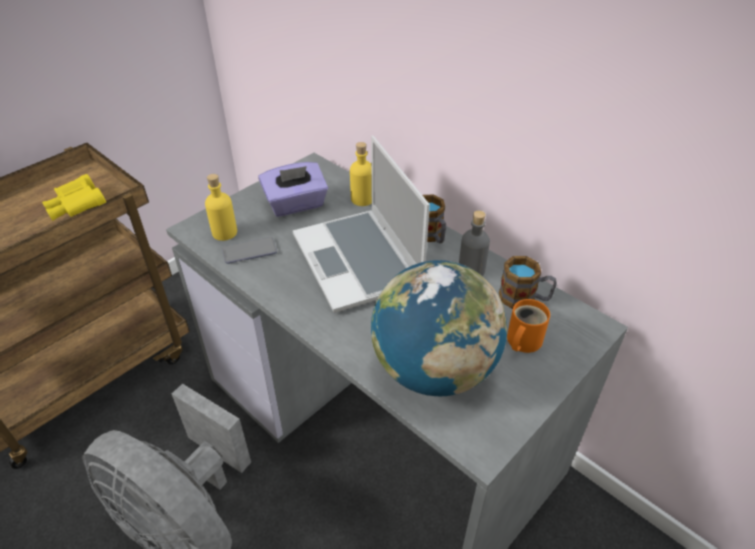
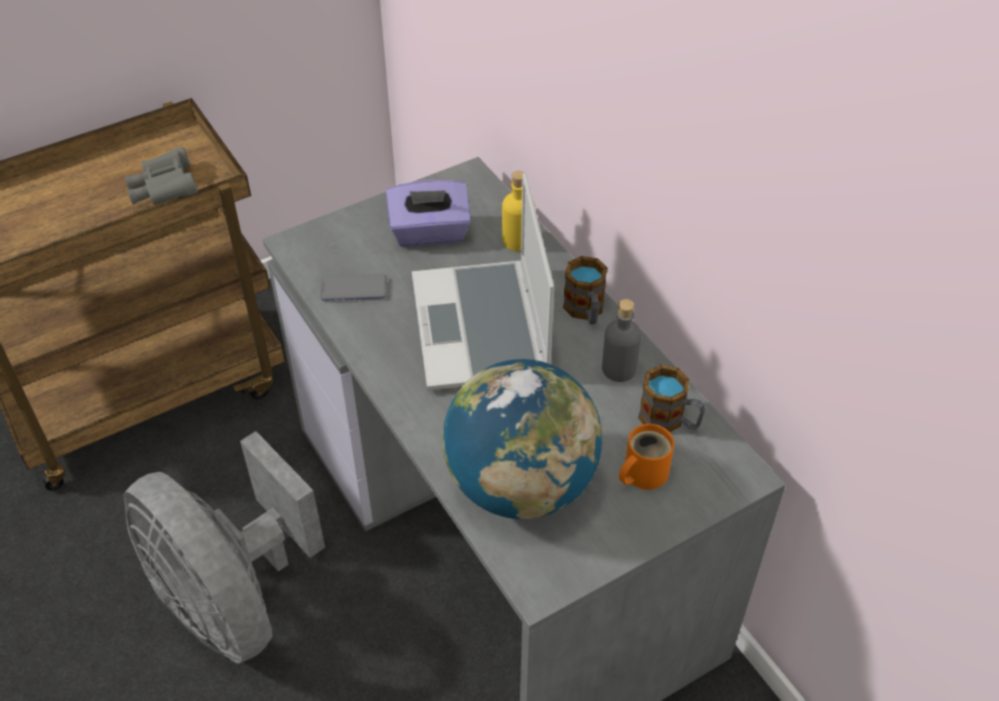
camera: 15 degrees right, 5 degrees up
(78, 209) = (165, 192): yellow binoculars -> grey binoculars
(224, 232) = (331, 257): yellow bottle -> none

